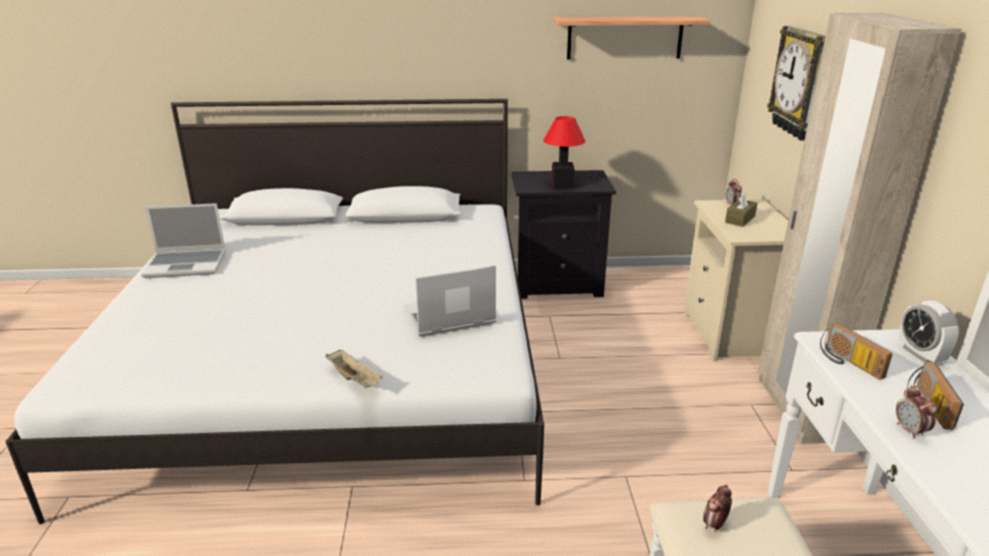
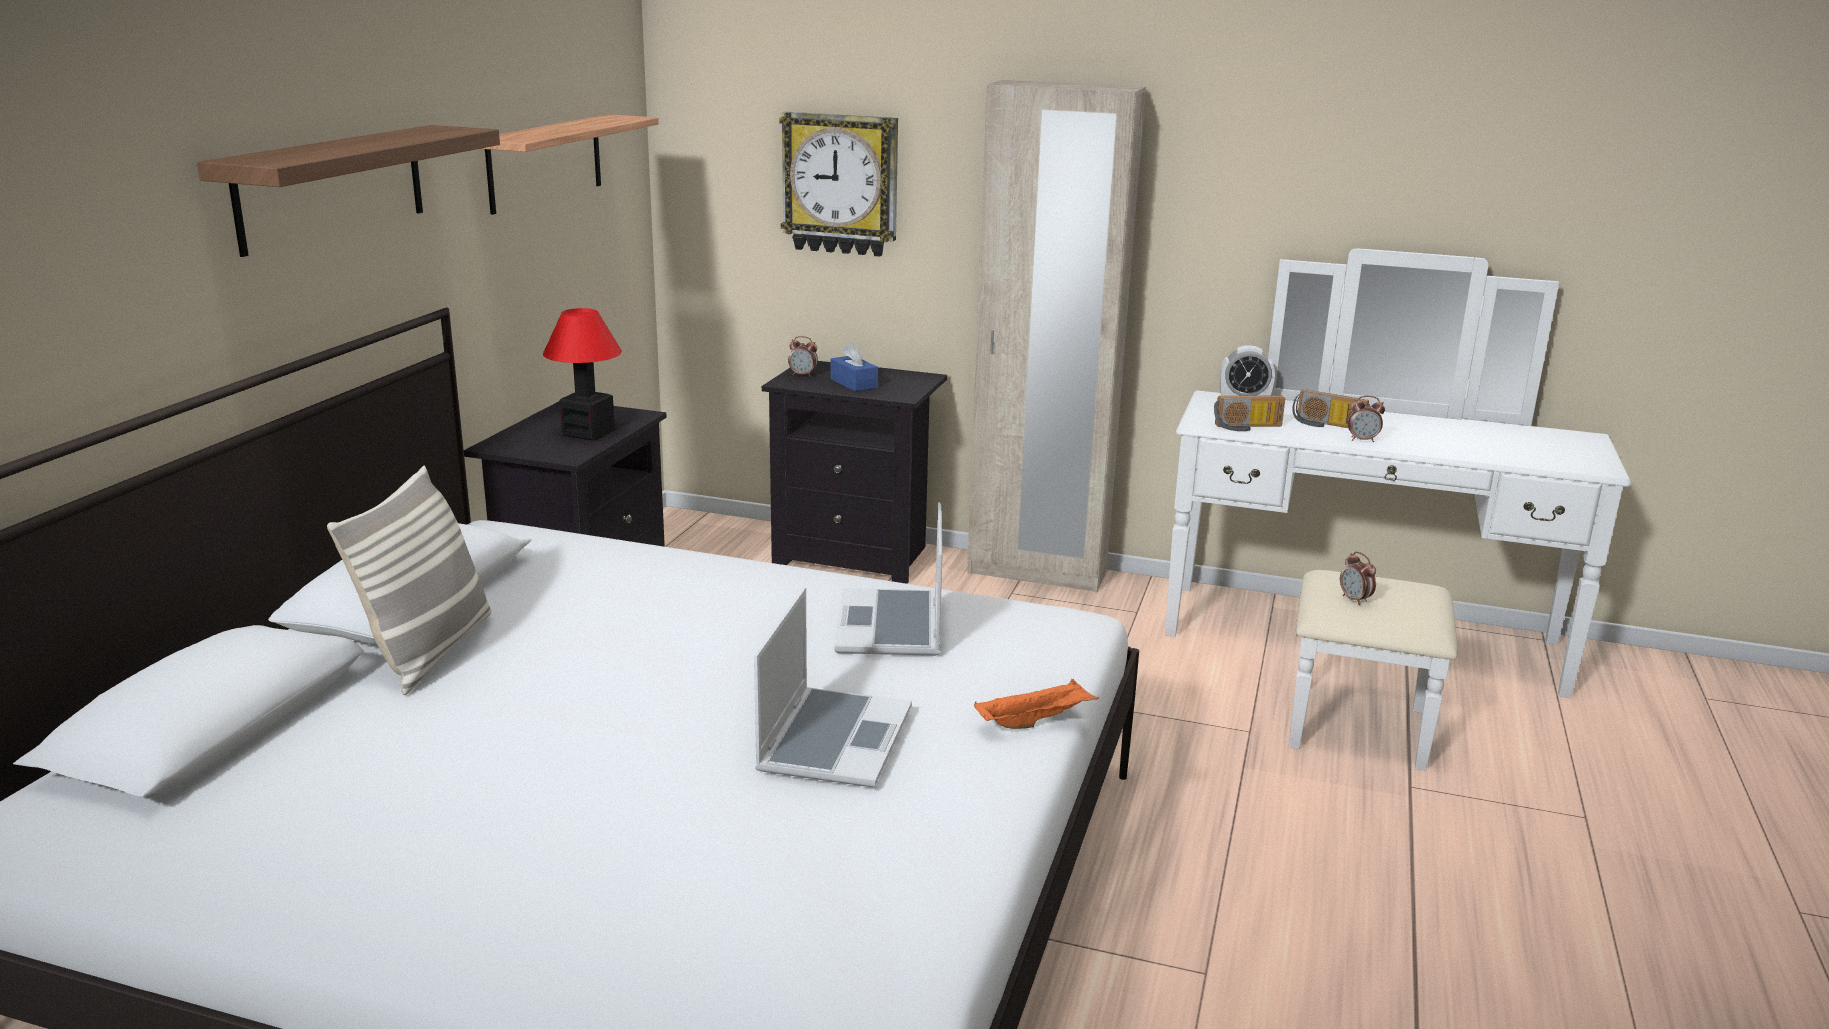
camera: 70 degrees left, 5 degrees down
(187, 264) = (356, 874): laptop -> laptop (833, 739)
(355, 379) = (1035, 721): beige tray -> orange tray
(358, 230) = (429, 651): none -> pillow
(447, 28) = (332, 187): none -> shelf
(729, 334) = (856, 555): beige nightstand -> black nightstand
(740, 219) = (853, 383): brown tissue box -> blue tissue box

